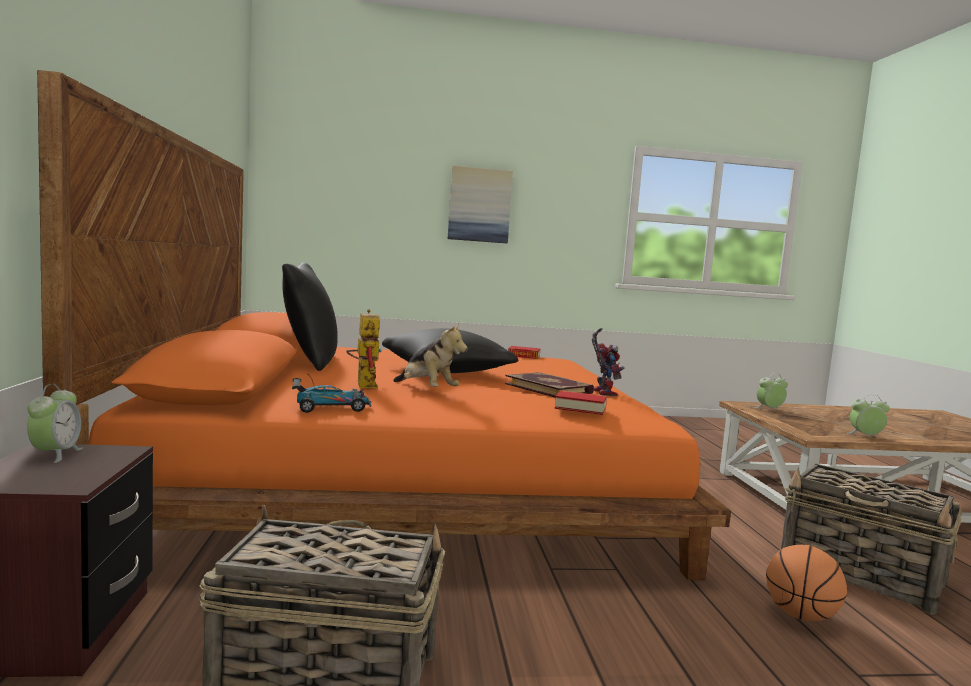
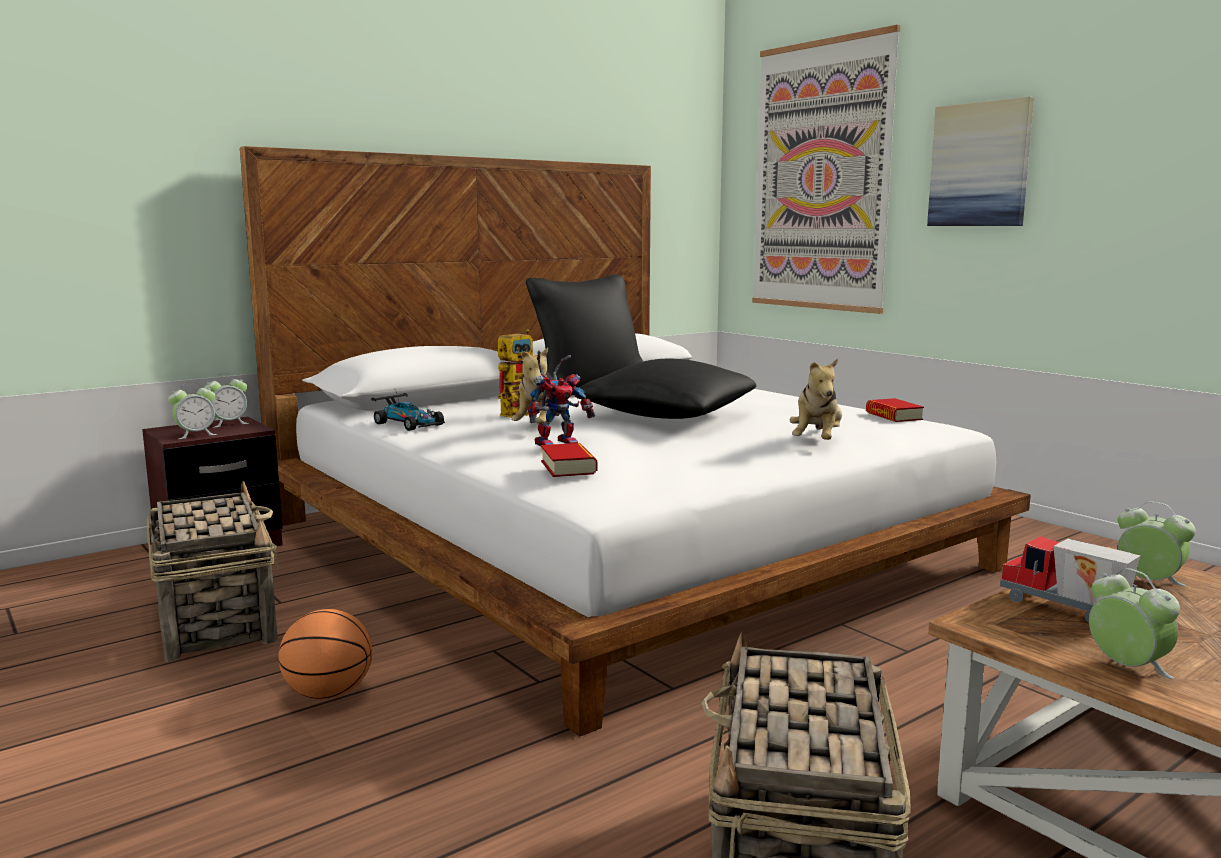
camera: 60 degrees right, 5 degrees up
(78, 475) = (195, 435): none -> alarm clock
(355, 197) = (820, 177): none -> picture
(406, 480) = (619, 544): orange bed -> white bed
(549, 388) = (656, 447): book -> none
(561, 373) = (817, 442): none -> plush toy
(601, 392) = (727, 466): toy robot -> toy robot (557, 442)
(798, 424) = (1062, 609): none -> toy truck
(800, 616) = (550, 815): basketball -> basketball (328, 694)

